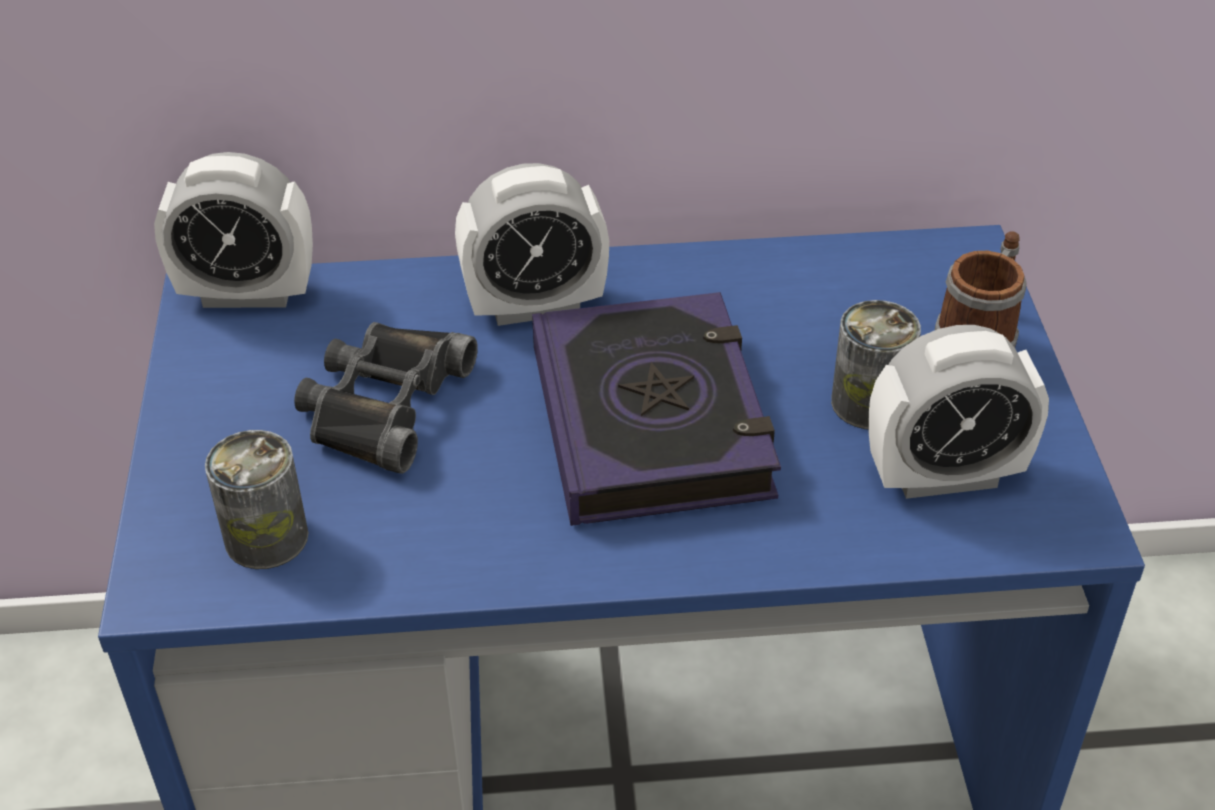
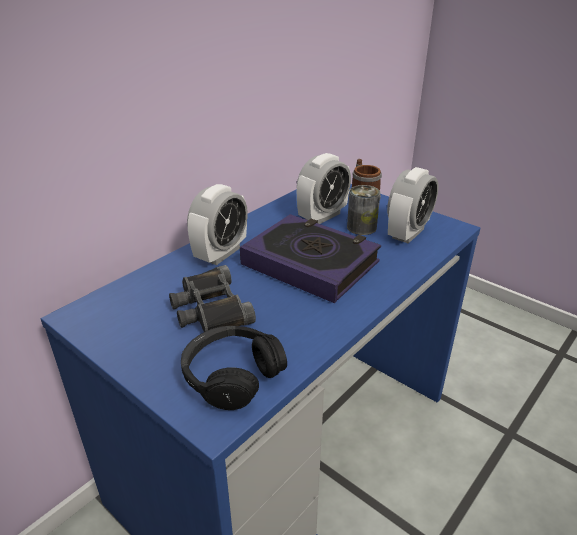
camera: 45 degrees left, 10 degrees down
(247, 294) = (95, 305): alarm clock -> alarm clock (322, 216)
(266, 537) = (232, 375): can -> black headphones

